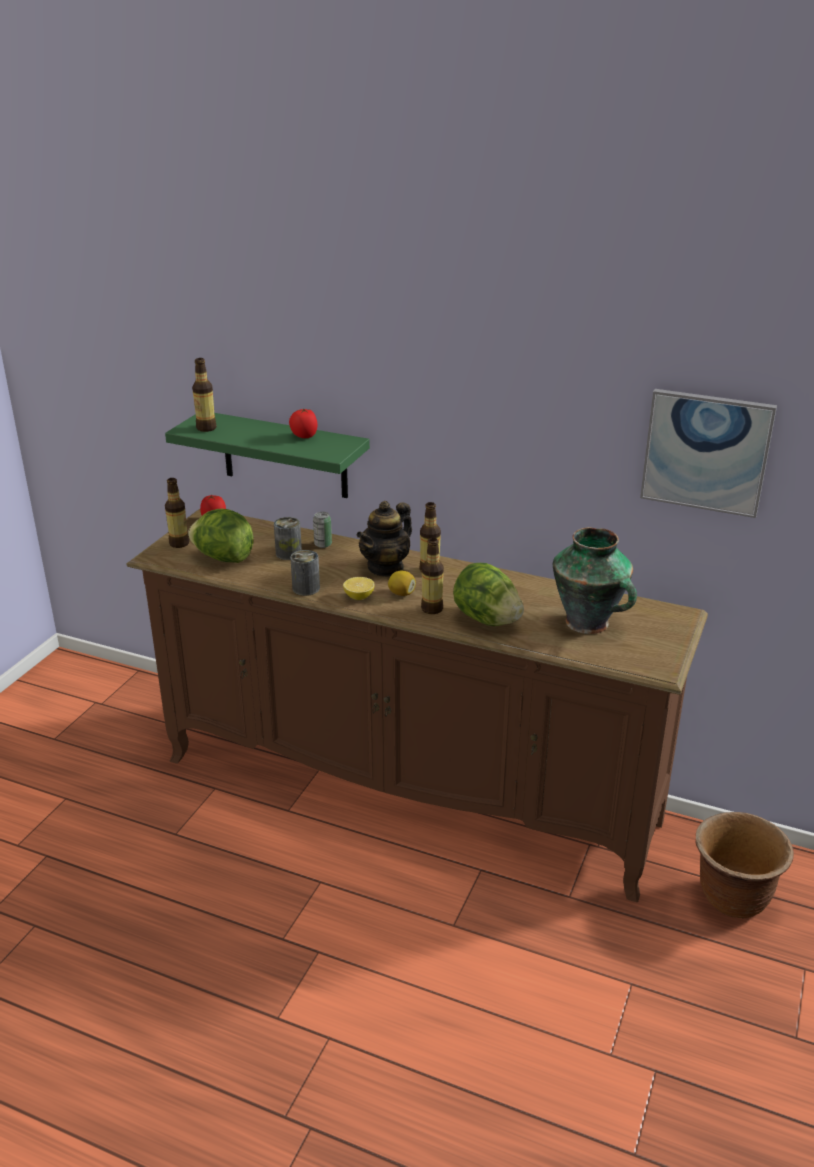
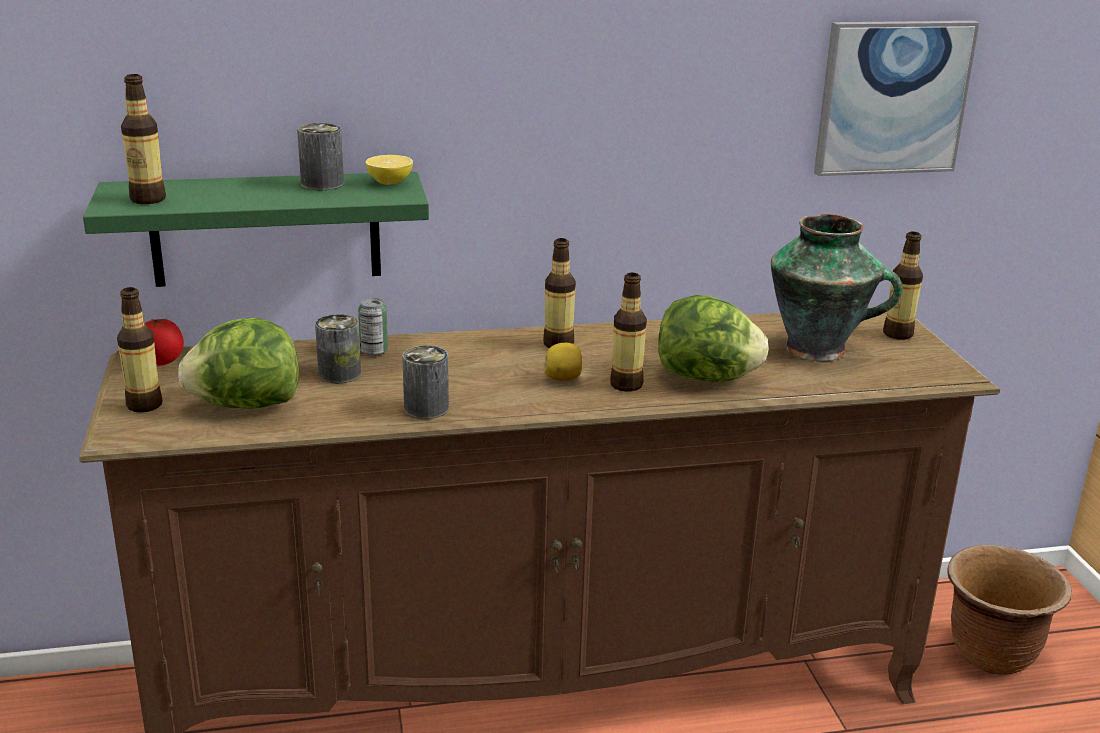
camera: 35 degrees left, 5 degrees down
(304, 436) = (322, 184): tomato -> can
(359, 597) = (514, 398): lemon -> lemon (390, 183)
(386, 567) = (498, 355): teapot -> none
(664, 630) = (898, 334): none -> bottle

